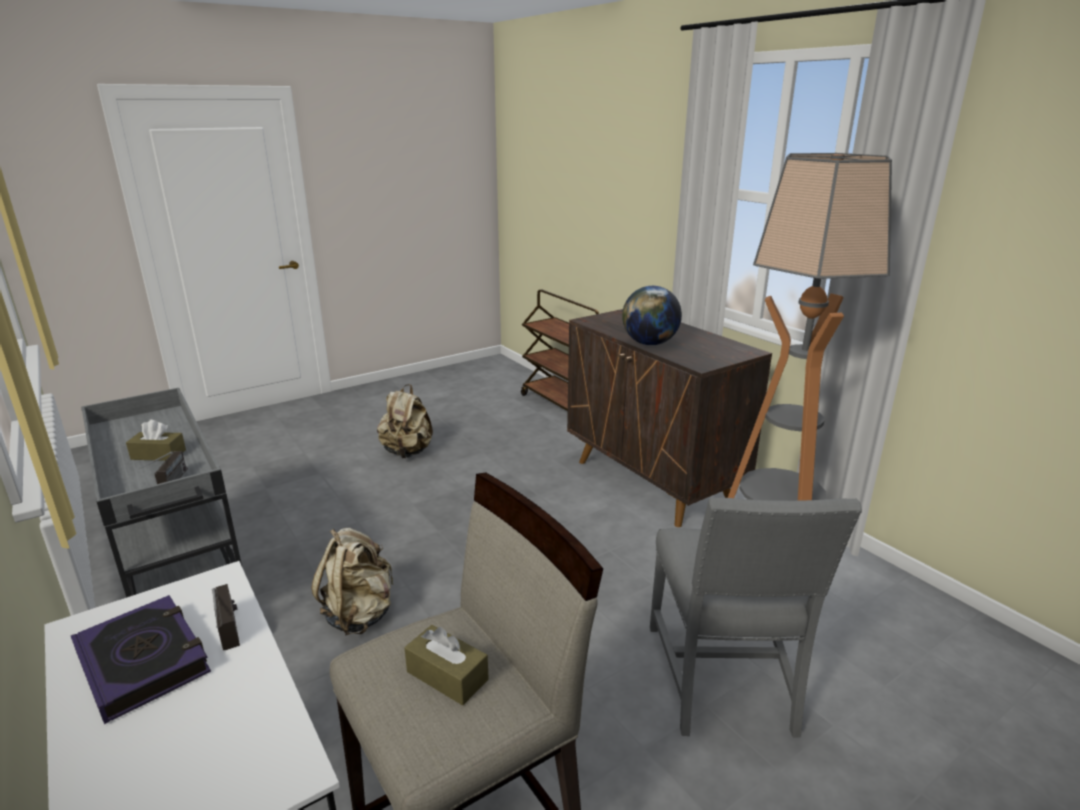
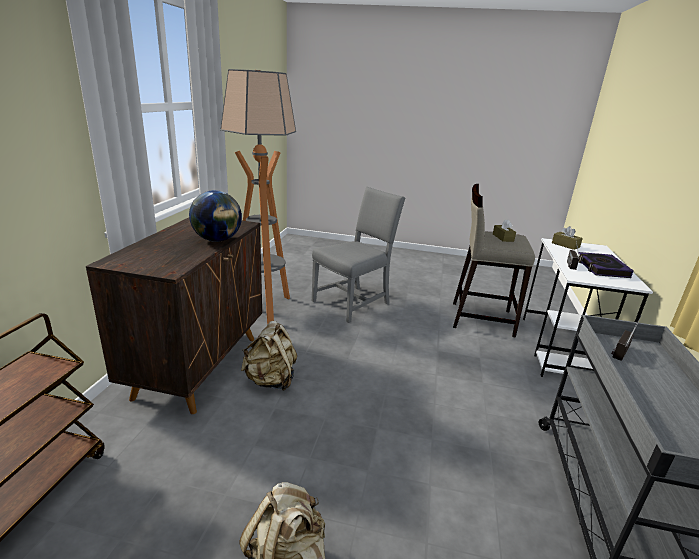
camera: 135 degrees left, 0 degrees up
(158, 454) = (646, 386): brown tissue box -> brown tissue box (565, 245)
(360, 614) = (474, 404): beige backpack -> beige backpack (271, 381)

